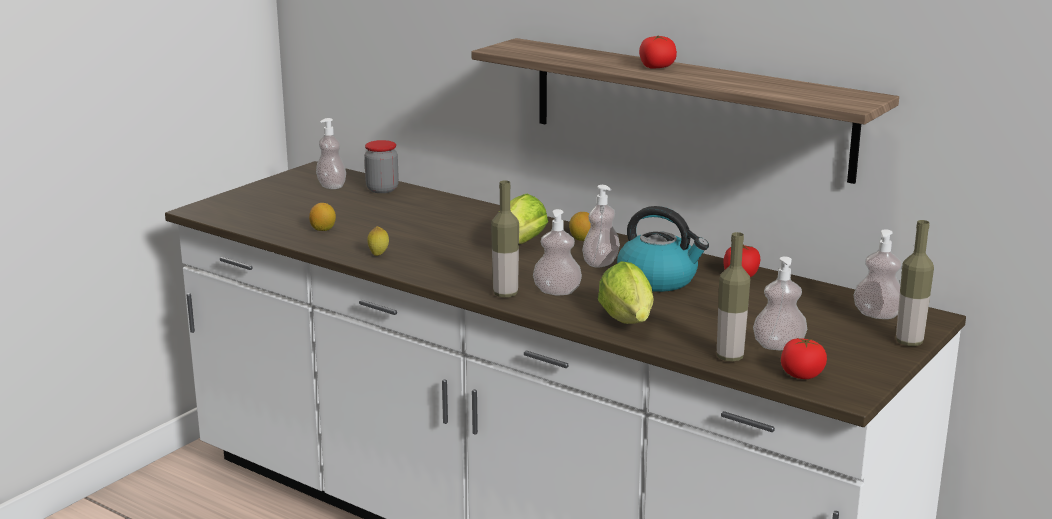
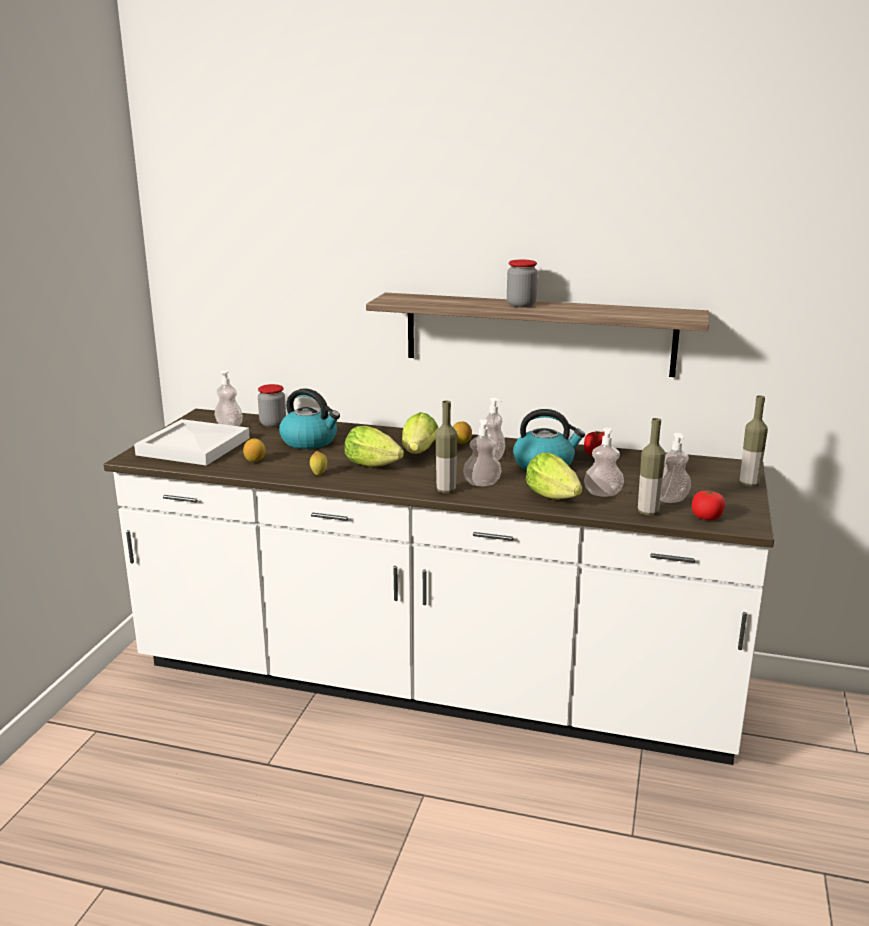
camera: 20 degrees left, 0 degrees up
(275, 205) = (195, 446): none -> white tray
(405, 215) = (310, 441): none -> kettle
(451, 254) = (375, 466): none -> lettuce
(657, 67) = (521, 304): tomato -> jar
(877, 315) = (711, 468): soap dispenser -> soap dispenser (603, 493)

